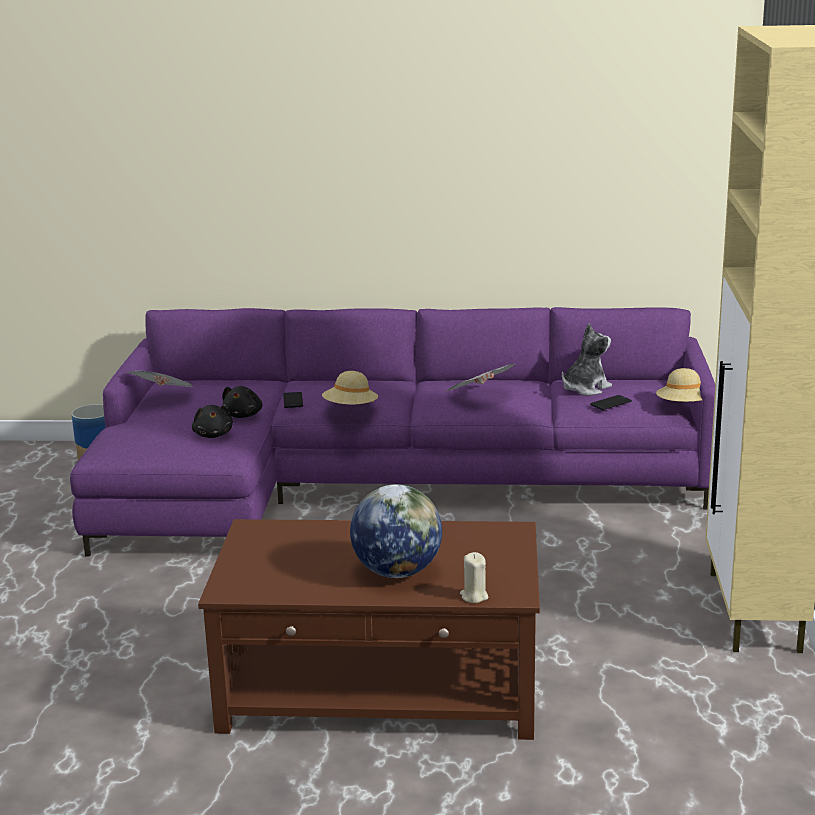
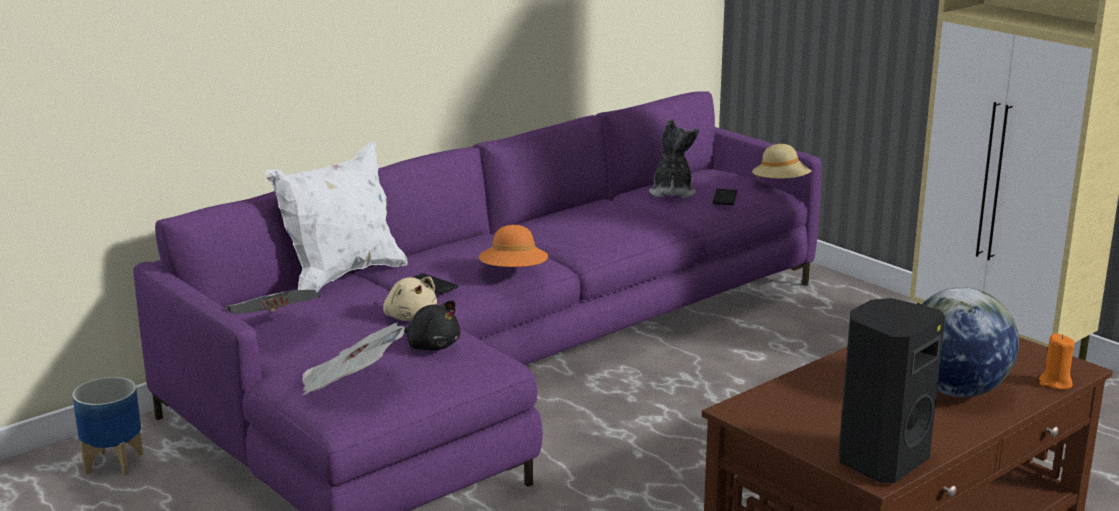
camera: 45 degrees left, 0 degrees up
(243, 415) = (409, 317): black plush toy -> beige plush toy
(248, 585) = (880, 461): none -> black speaker
(265, 381) = (342, 277): none -> white pillow
(350, 409) = (514, 273): beige hat -> orange hat
(474, 596) = (1055, 383): beige candle -> orange candle
(479, 396) = (604, 224): newspaper -> newspaper (350, 385)

